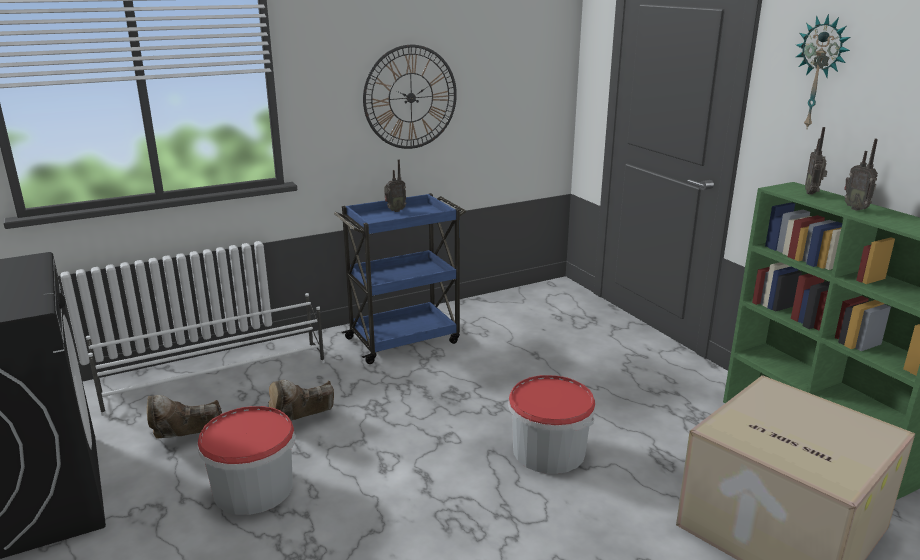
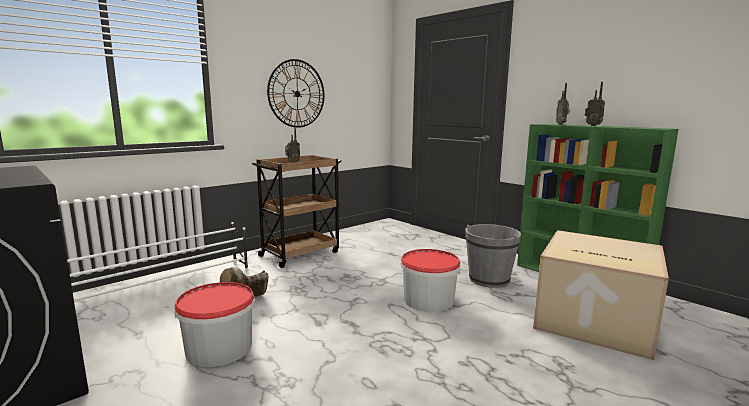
camera: 15 degrees left, 10 degrees down
(187, 439) = (151, 324): brown boot -> none
(404, 339) = (301, 253): blue cart -> brown cart
(660, 425) = (489, 279): none -> grey bucket
(820, 73) = (554, 58): wall clock -> none

